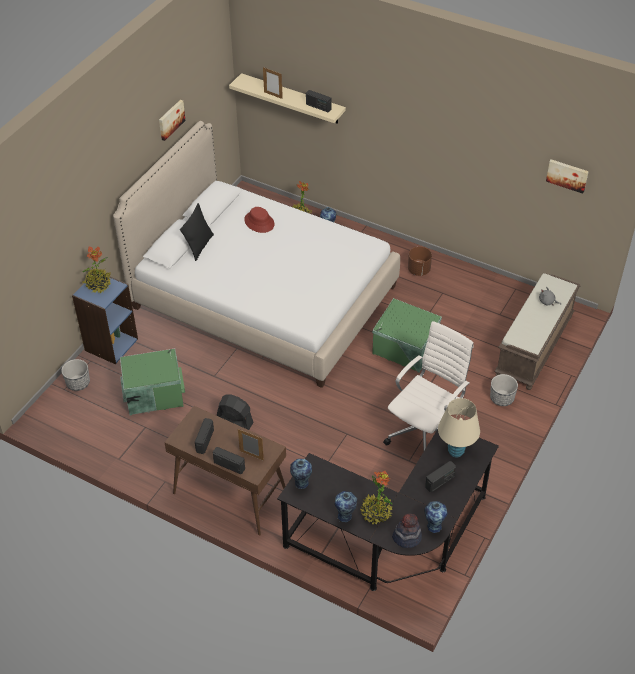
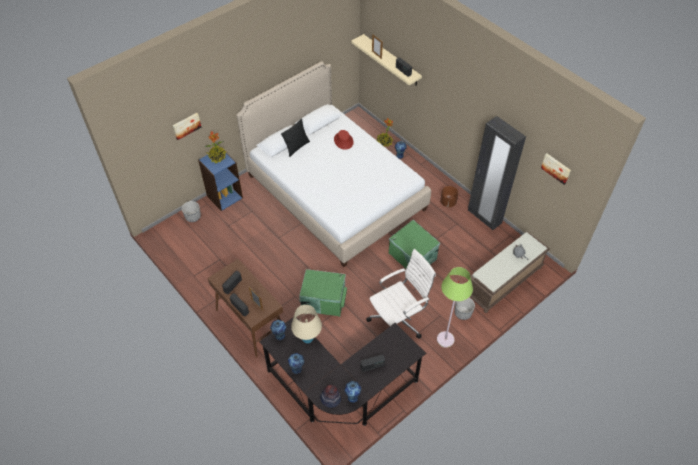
camera: 20 degrees right, 5 degrees up
(153, 393) = (235, 237): green storage box -> green storage box (323, 299)
(170, 119) = (297, 56): picture -> picture (186, 125)
(234, 421) = (277, 273): black fan -> none
(376, 513) = (318, 374): potted plant -> none
(456, 451) = (394, 347): beige table lamp -> beige table lamp (307, 339)
(473, 275) = (484, 217): none -> black wardrobe
(495, 436) = (445, 339): none -> green floor lamp

